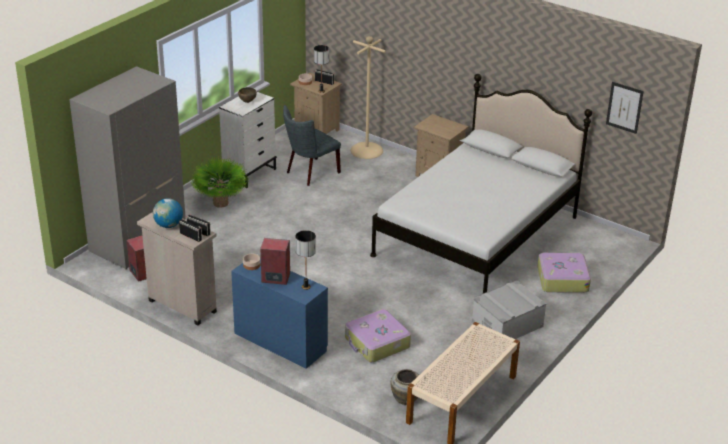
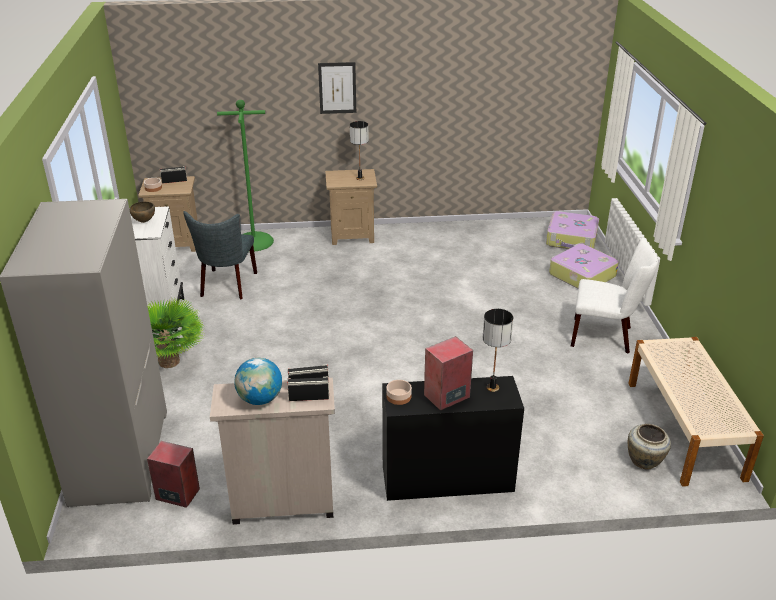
camera: 40 degrees left, 0 degrees up
(280, 342) = (447, 479): blue desk -> black desk
(321, 91) = (184, 190): table lamp -> table lamp (360, 178)
(366, 150) = (254, 241): beige clothes rack -> green clothes rack
(377, 343) = (535, 420): suitcase -> suitcase (572, 239)
(477, 236) = (463, 272): white bed -> none
(507, 324) = (605, 336): grey storage box -> white chair
(624, 107) = (556, 84): picture -> picture (337, 88)

